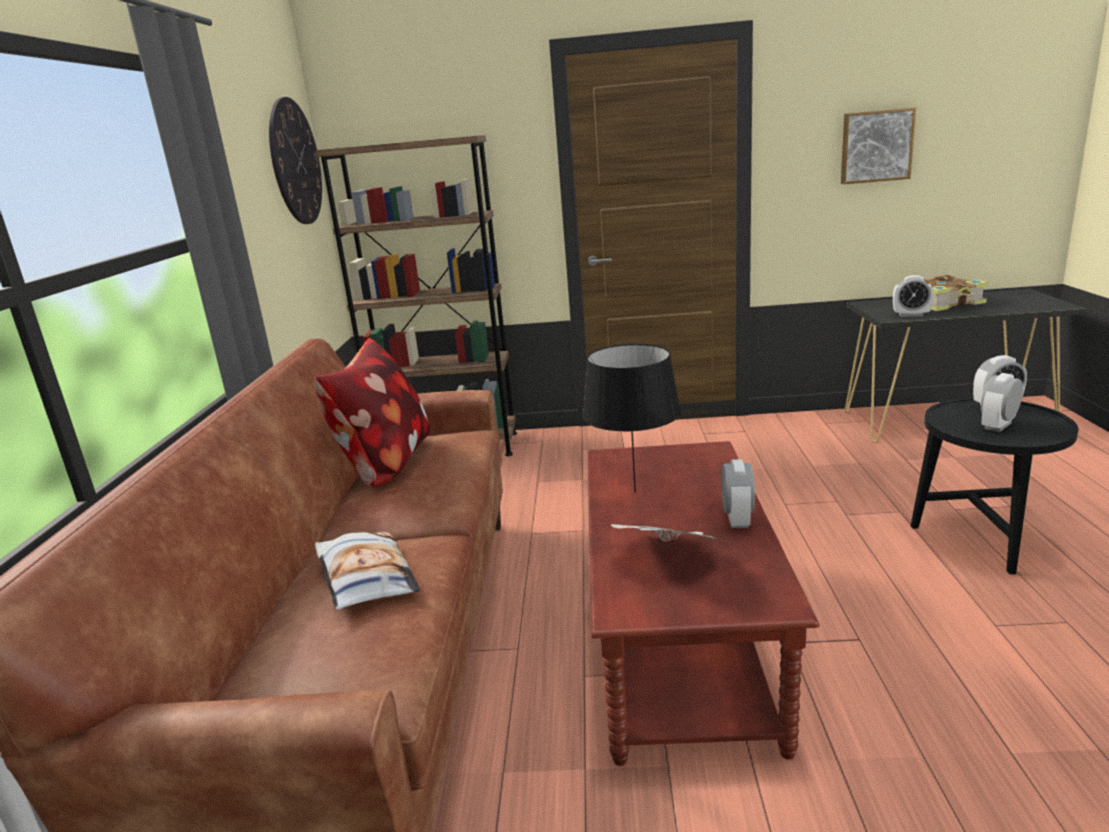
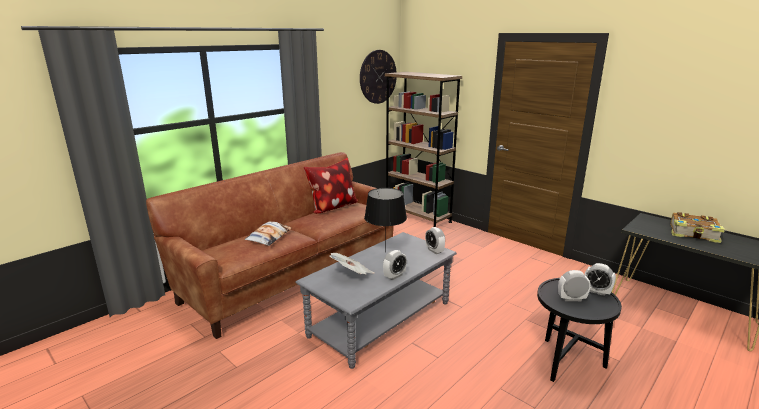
camera: 40 degrees right, 0 degrees up
(679, 637) = (381, 319): brown coffee table -> grey coffee table
(876, 146) = (679, 120): picture -> none
(911, 315) = (652, 232): alarm clock -> alarm clock (434, 251)

